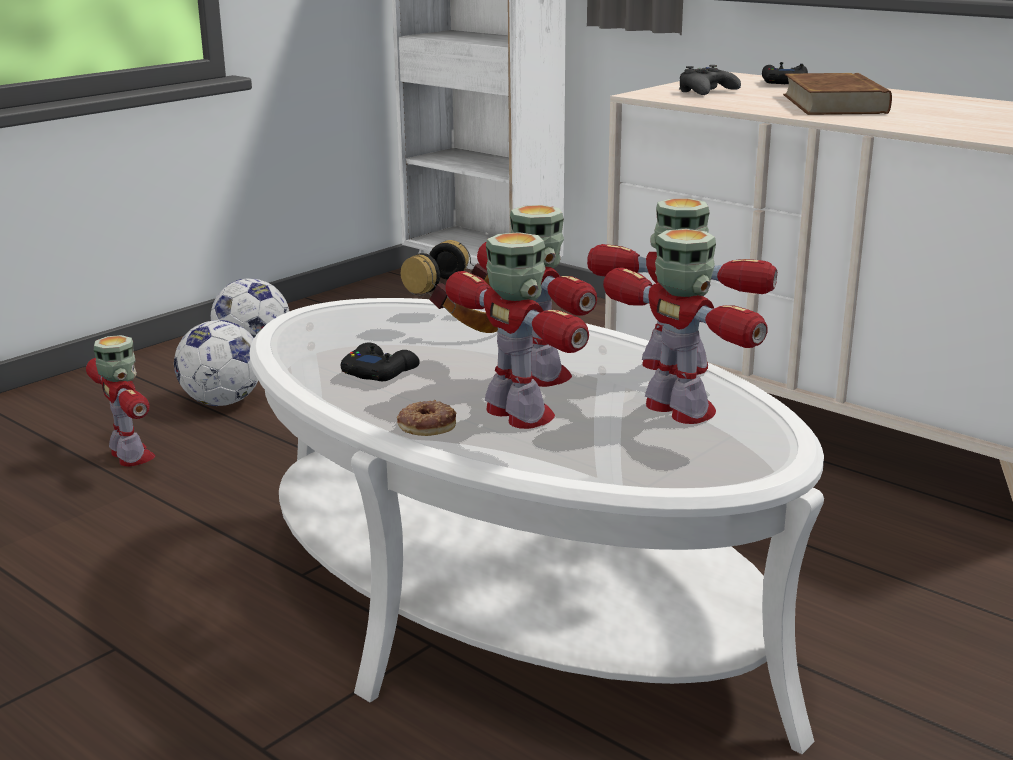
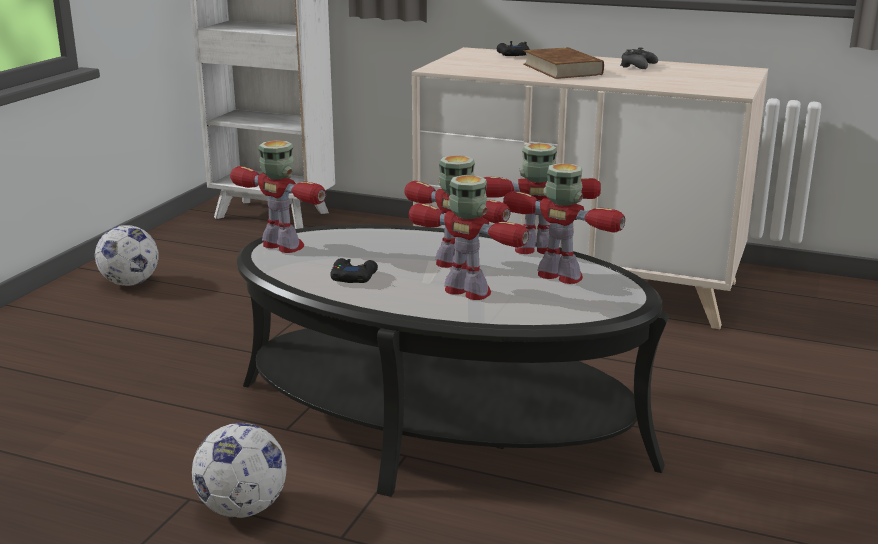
camera: 20 degrees left, 0 degrees up
(131, 456) = (92, 371): toy robot -> toy robot (283, 246)
(223, 402) = (134, 322): football -> football (243, 508)
(427, 424) = (418, 305): donut -> none
(465, 324) = (379, 239): headphones -> none
(508, 605) = (439, 423): white coffee table -> black coffee table
(706, 92) = (472, 65): black game controller -> black game controller (638, 66)

